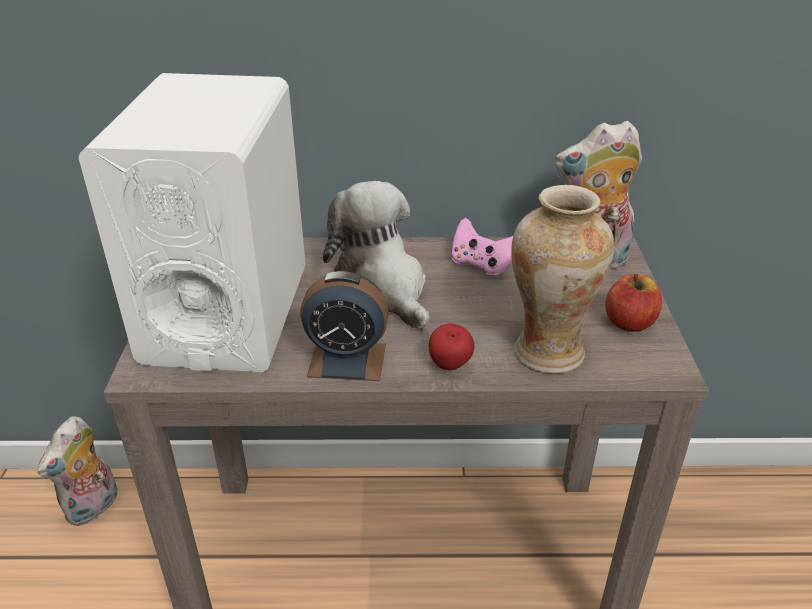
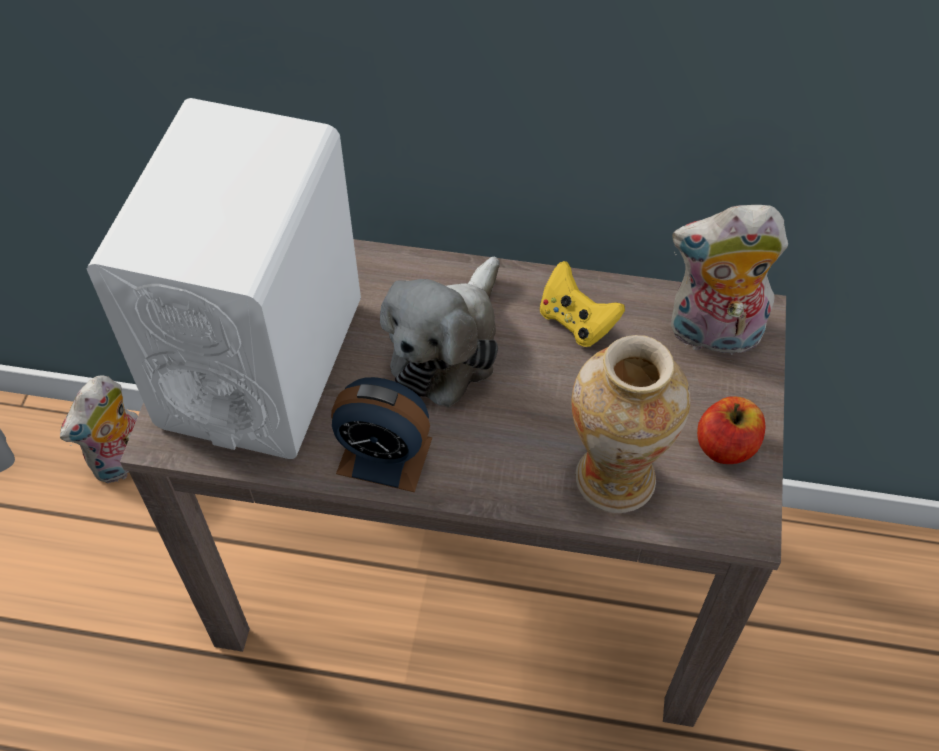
camera: 10 degrees right, 20 degrees up
(383, 288) = (447, 346): plush toy -> plush toy turned 135 degrees counterclockwise
(450, 366) = (497, 483): apple -> none
(481, 265) = (576, 321): pink game controller -> yellow game controller

